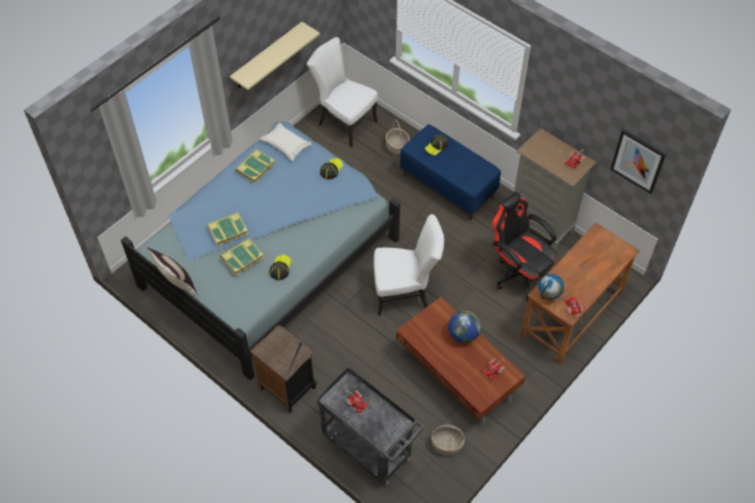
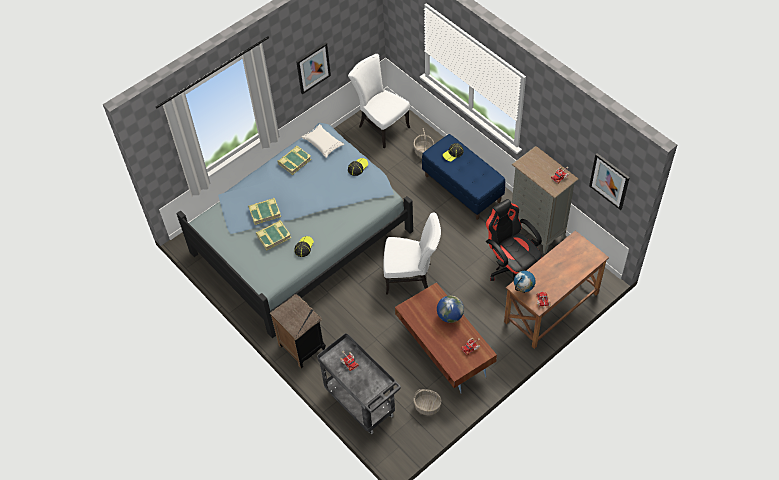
camera: 10 degrees right, 0 degrees up
(176, 284) = (218, 253): pillow -> none
(267, 56) = (313, 68): beige shelf -> picture

